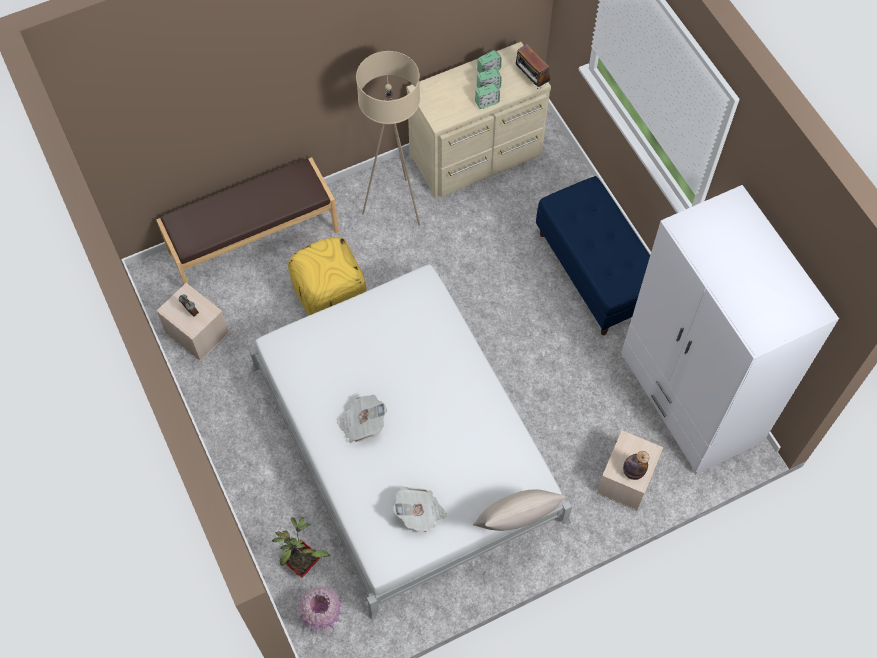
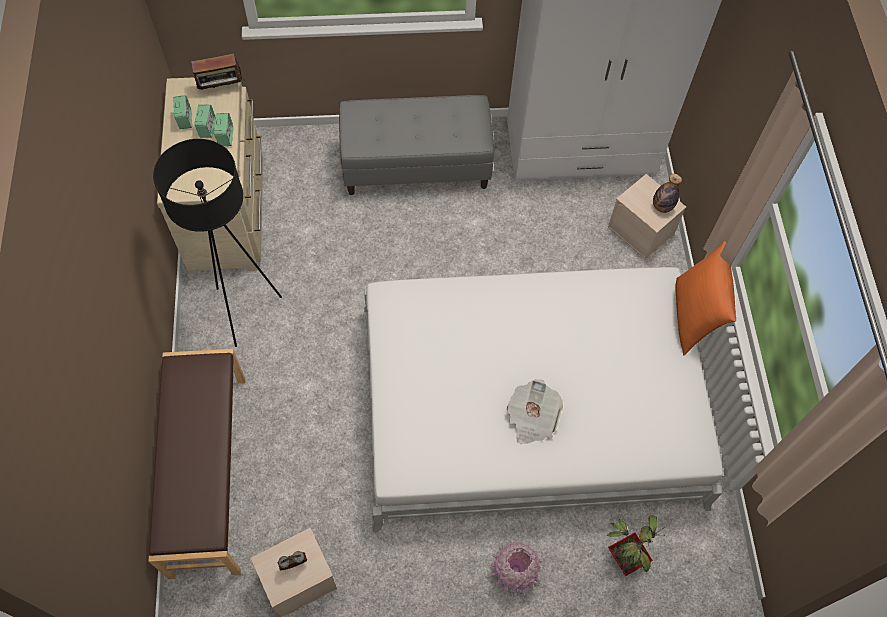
camera: 70 degrees left, 0 degrees up
(322, 615) = (691, 558): pink vase -> pink vase (514, 573)
(329, 296) = (322, 417): yellow ottoman -> none
(395, 206) = (244, 311): beige floor lamp -> black floor lamp
(420, 513) = (657, 398): newspaper -> none
(516, 522) = (693, 316): beige pillow -> orange pillow
(595, 273) = (416, 166): blue bench -> grey bench

